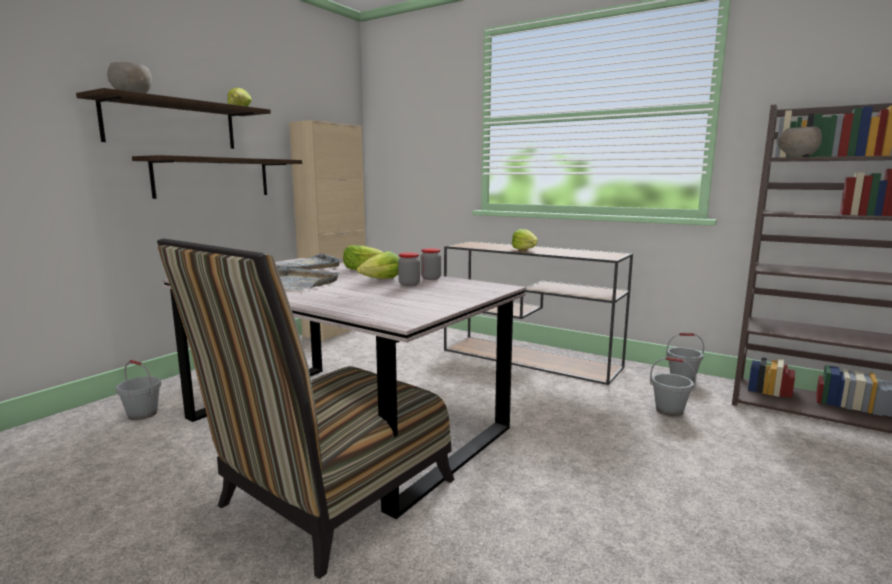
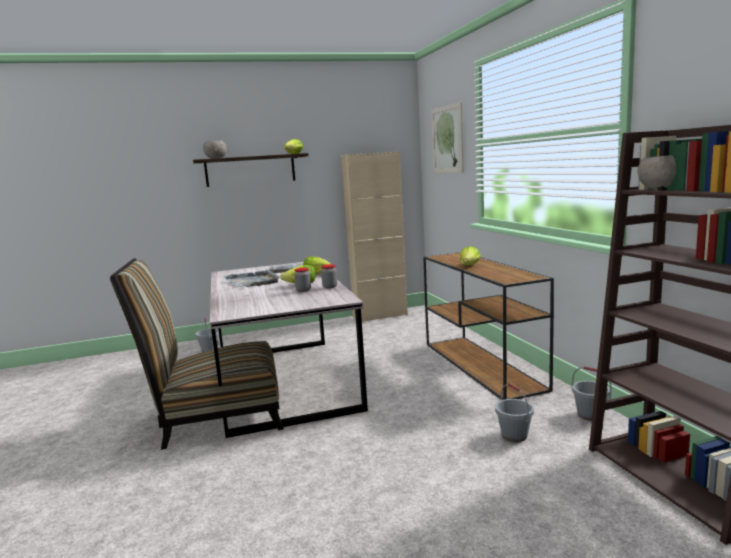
camera: 40 degrees right, 0 degrees up
(213, 177) = (279, 201): shelf -> none
(423, 117) = (447, 139): none -> picture

